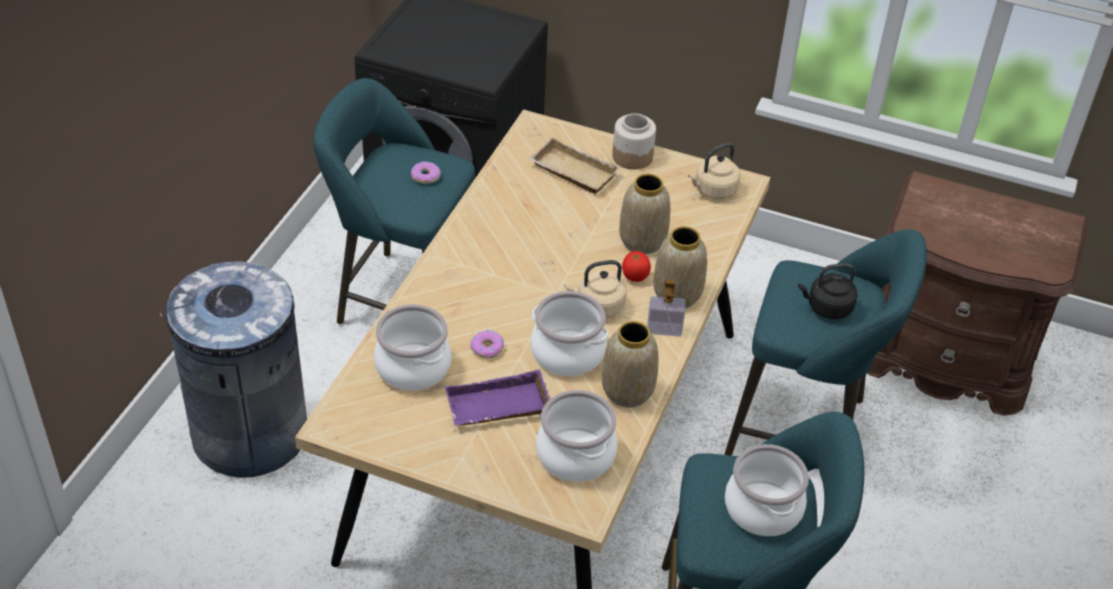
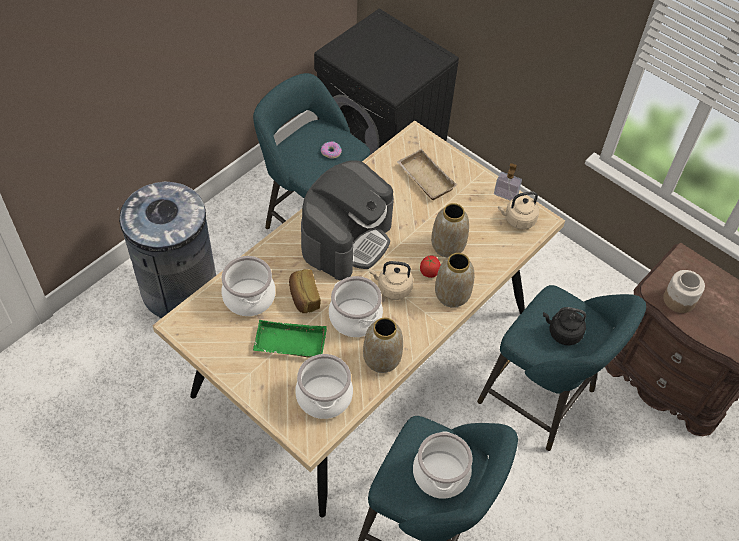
camera: 20 degrees right, 10 degrees up
(487, 348) = (304, 298): donut -> bread
(497, 408) = (289, 344): purple tray -> green tray
(508, 265) = (346, 239): none -> coffee machine
(632, 156) = (472, 177): jar -> jar (678, 299)
(664, 329) = (430, 319): soap dispenser -> soap dispenser (505, 194)

